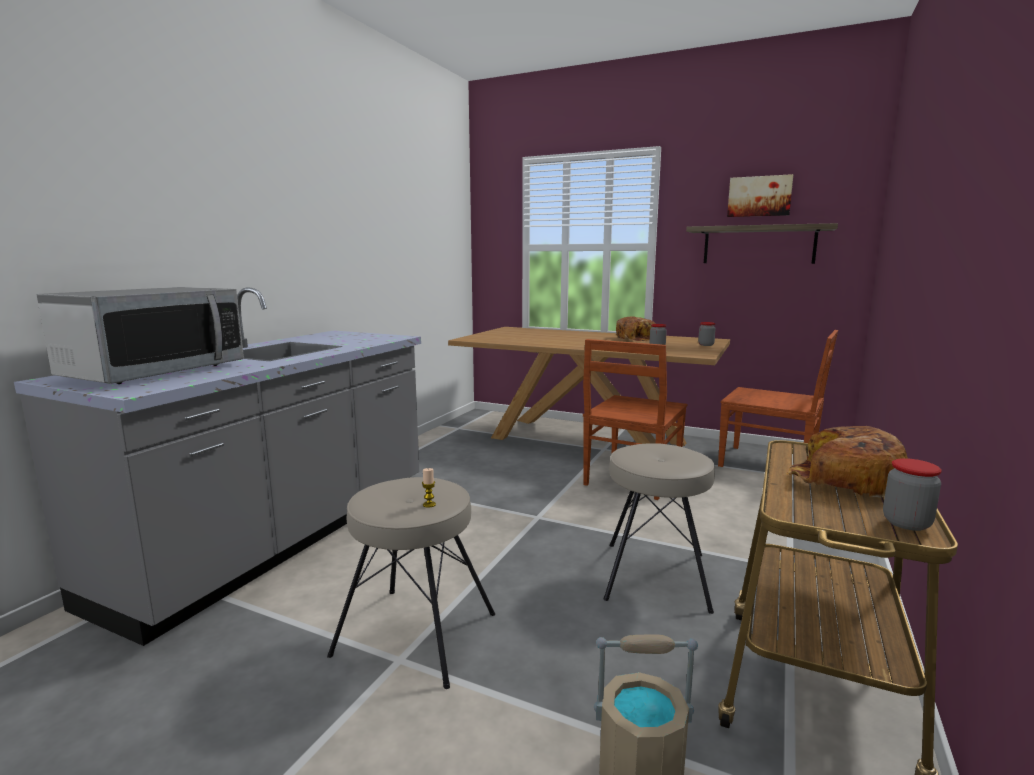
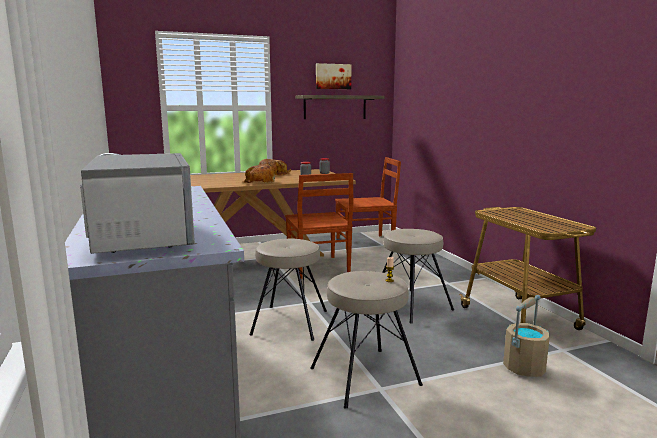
camera: 45 degrees left, 0 degrees up
(473, 530) = (289, 322): none -> beige stool
(842, 480) = (528, 218): bread -> bread (258, 182)
(906, 523) = (574, 224): jar -> none

